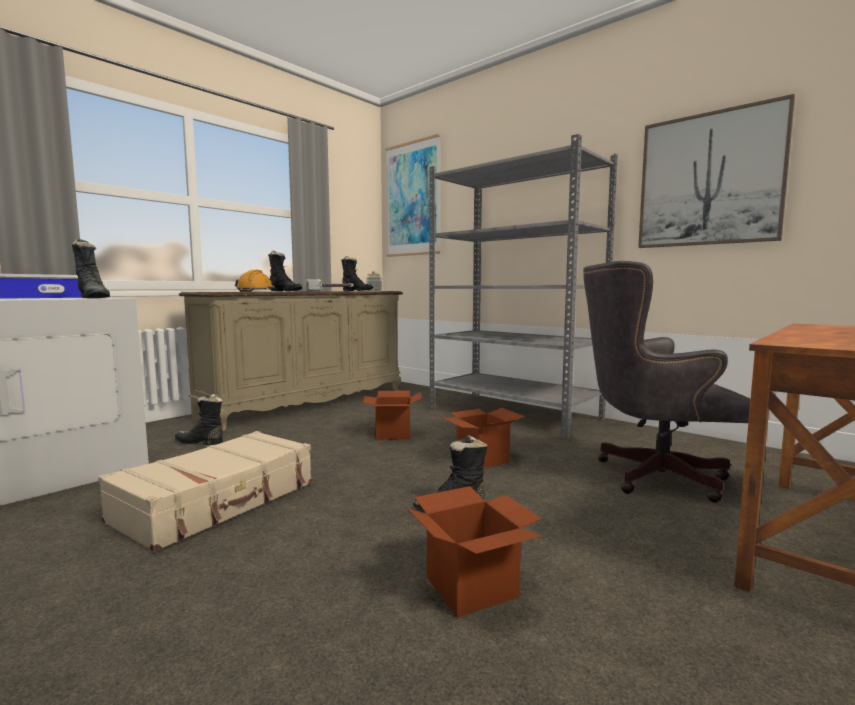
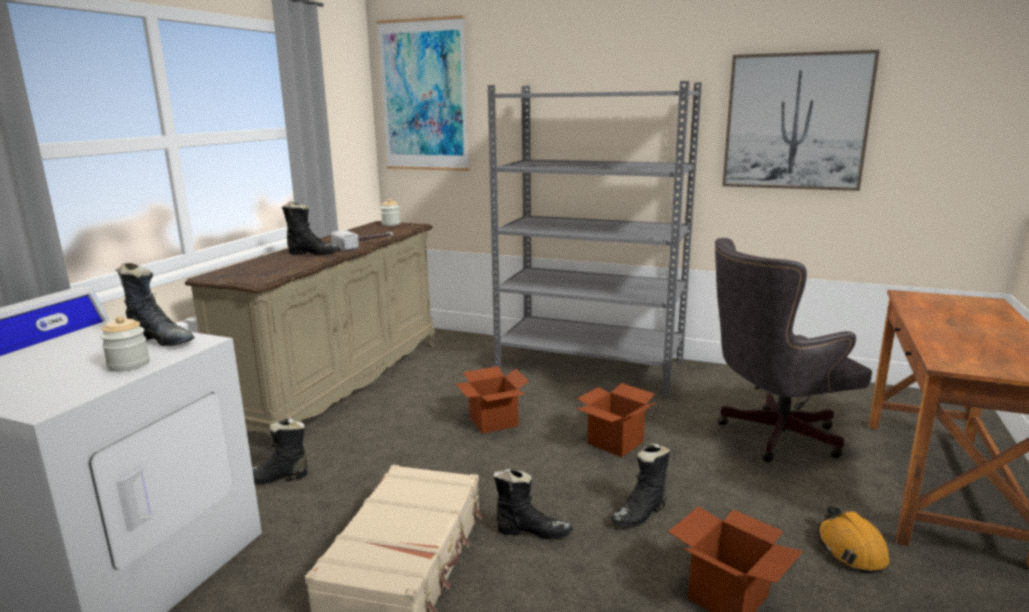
camera: 20 degrees left, 10 degrees up
(44, 299) = (129, 365): none -> jar
(256, 291) = (289, 265): orange hard hat -> orange hard hat (850, 550)
(357, 290) = (375, 229): black boot -> black boot (532, 532)

